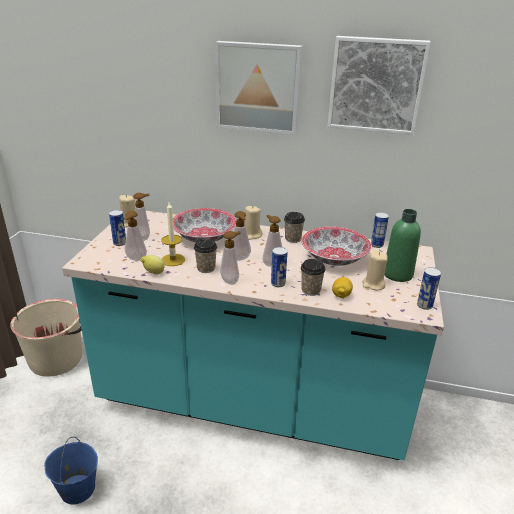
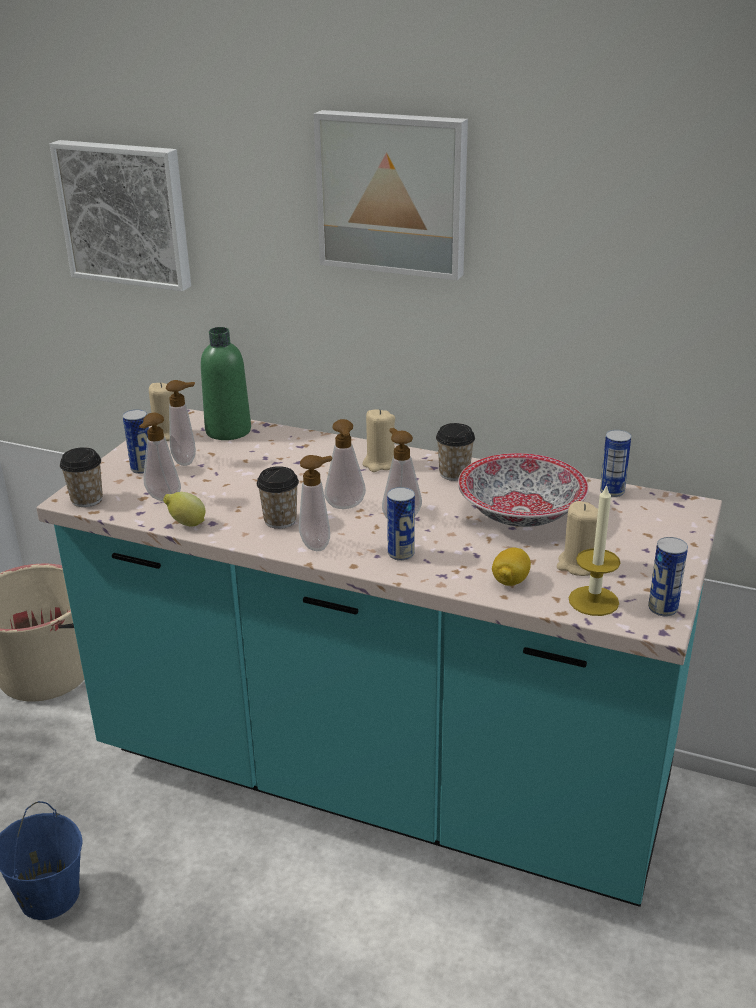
camera: 10 degrees right, 0 degrees up
(173, 260) = (226, 502): candle -> candle (593, 601)
(204, 237) = (292, 463): bowl -> none
(310, 290) = (457, 569): cup -> cup (87, 499)
(376, 85) = (604, 191): picture -> picture (126, 214)
(397, 274) = (632, 549): green bottle -> green bottle (228, 431)

